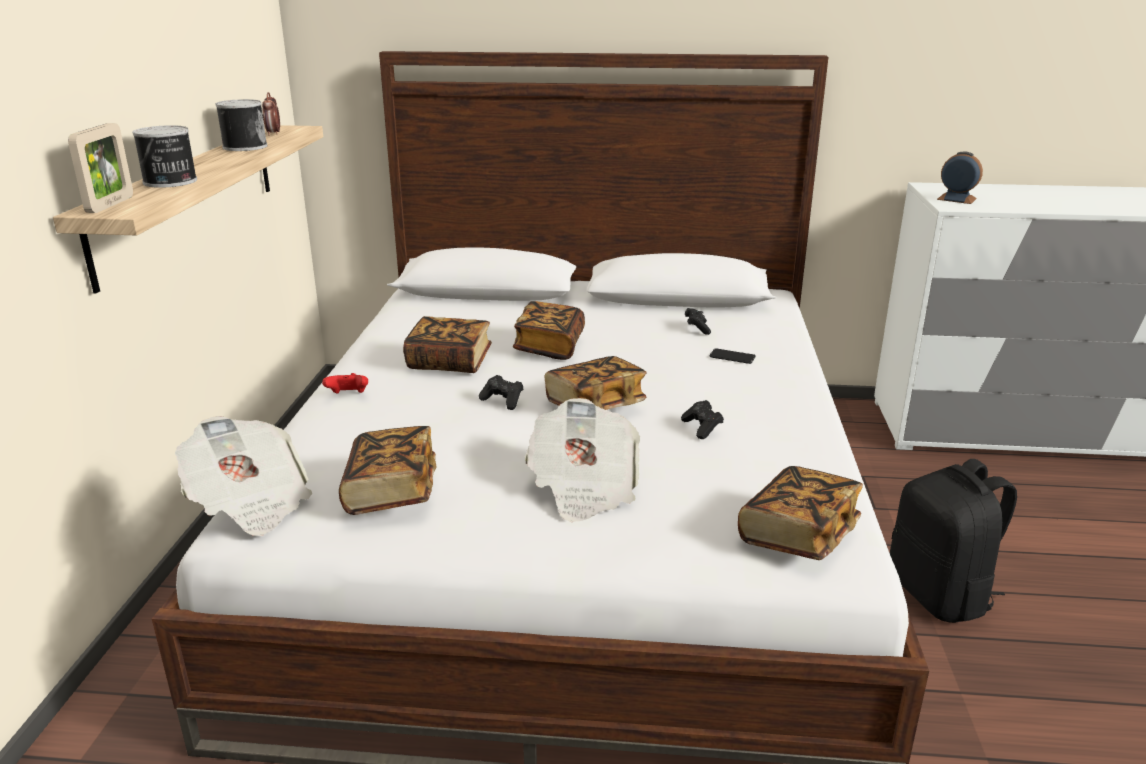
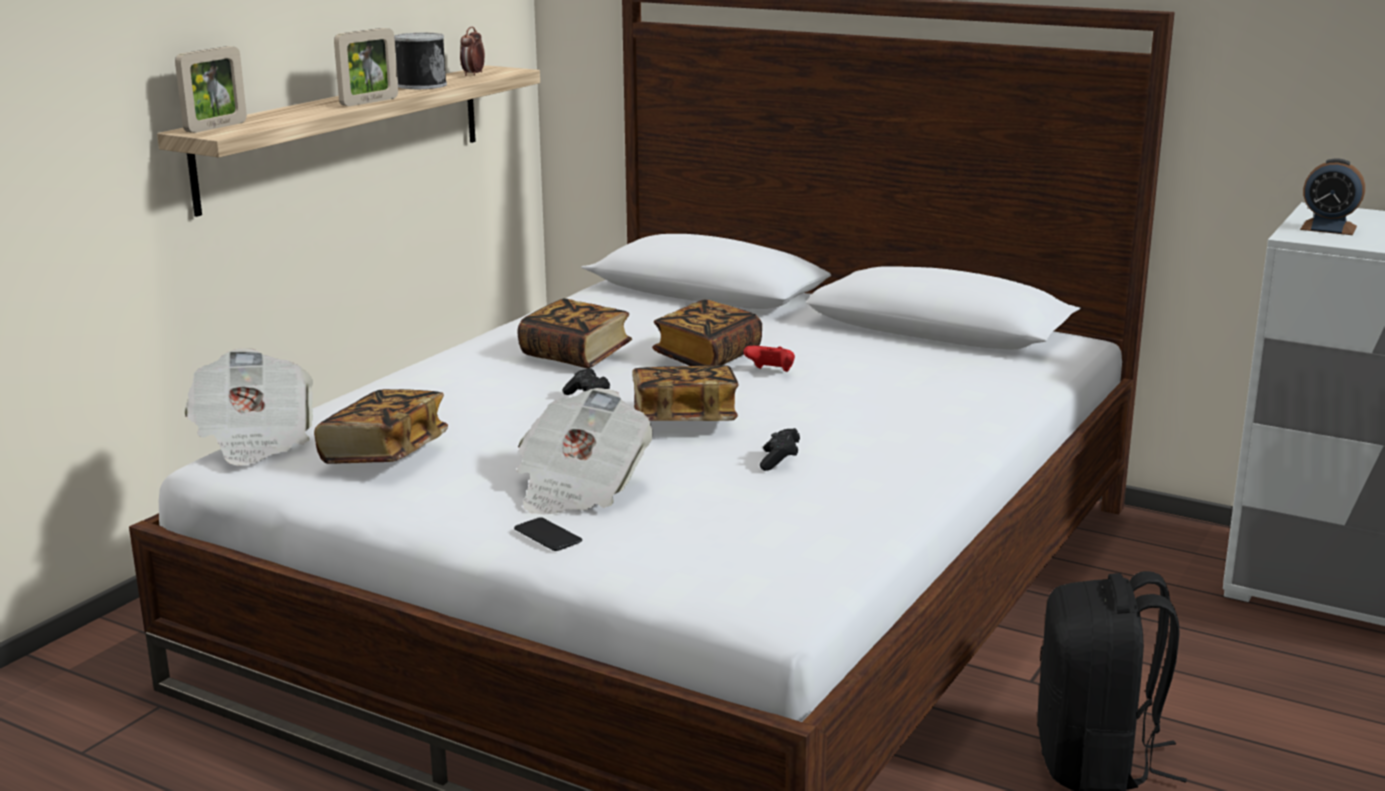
camera: 25 degrees right, 5 degrees down
(170, 182) = (297, 112): can -> none
(223, 166) = (369, 102): none -> picture frame
(348, 395) = (439, 370): red game controller -> red game controller (771, 372)
(697, 328) = (914, 364): black game controller -> none
(732, 357) = (918, 400): phone -> phone (548, 536)
(797, 534) = (755, 571): book -> none
(956, 199) = (1328, 228): alarm clock -> alarm clock turned 150 degrees clockwise

